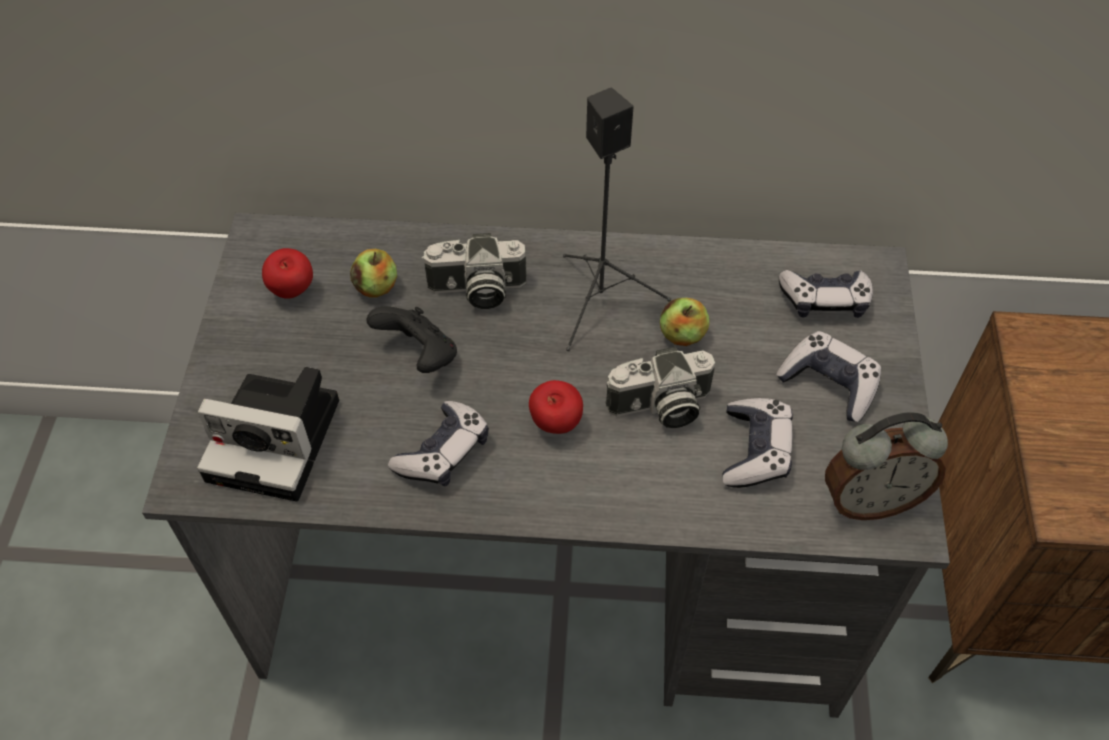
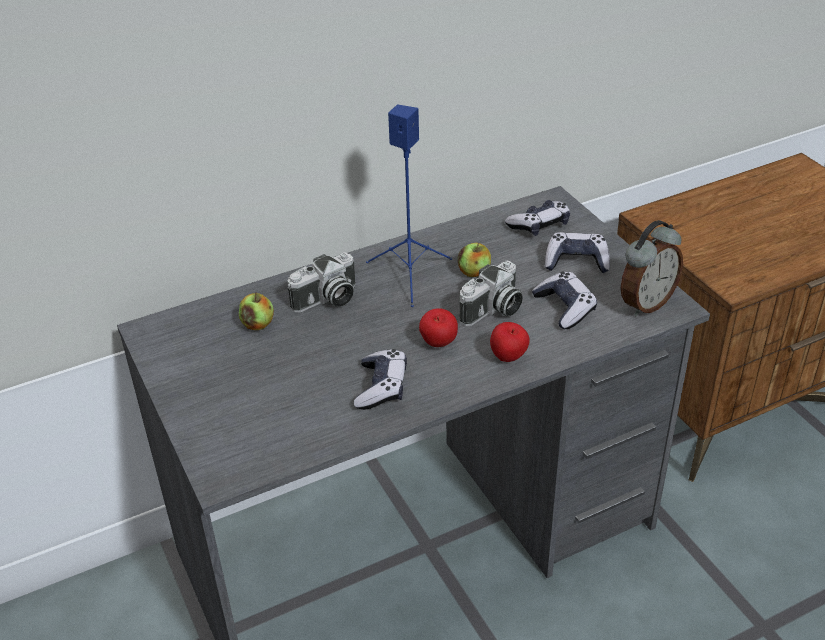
camera: 30 degrees left, 15 degrees down
(279, 439) = (265, 427): camera -> none
(293, 292) = (201, 349): apple -> apple (509, 358)
(419, 355) = (320, 346): black game controller -> none
(602, 300) = (410, 274): black speaker -> blue speaker

